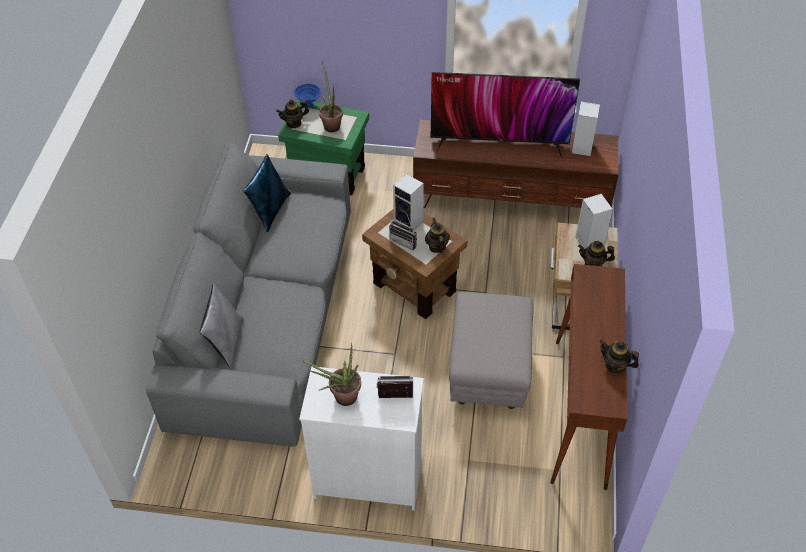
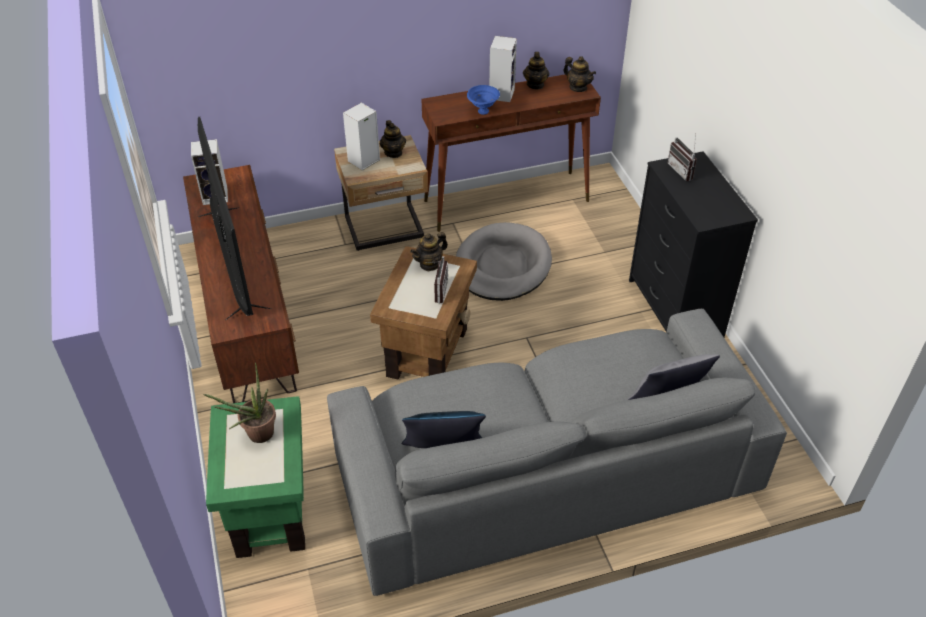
camera: 115 degrees left, 5 degrees down
(294, 123) = (269, 482): teapot -> teapot (578, 87)
(308, 104) = (218, 483): blue bowl -> blue bowl (483, 112)
(341, 398) = (713, 201): potted plant -> none
(368, 478) = (674, 308): white dresser -> black dresser
(409, 221) = (404, 296): speaker -> speaker (501, 93)
(488, 371) = (502, 266): grey ottoman -> grey dog bed

